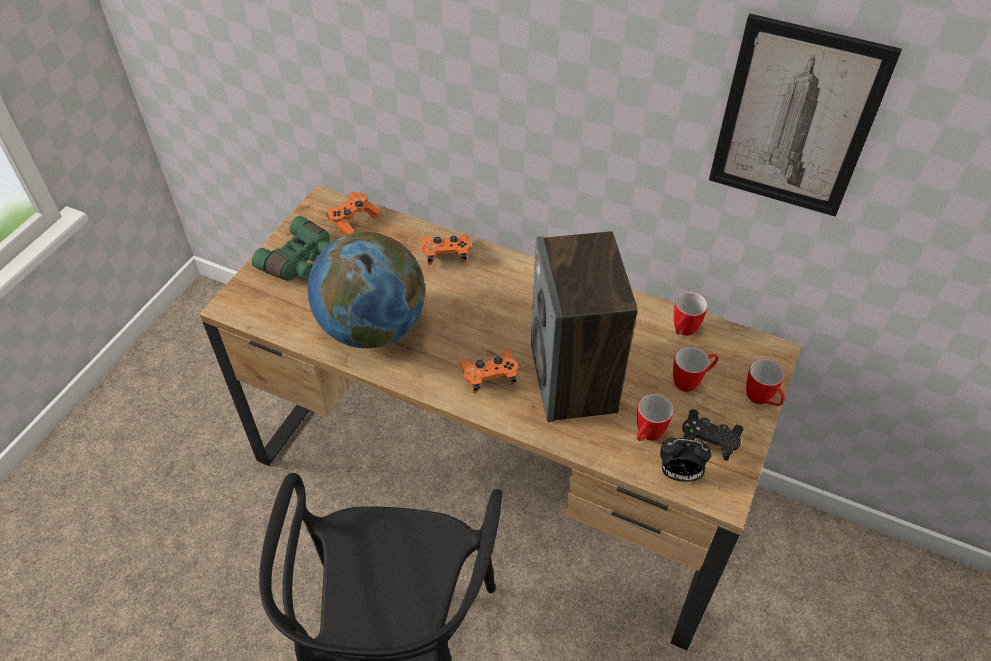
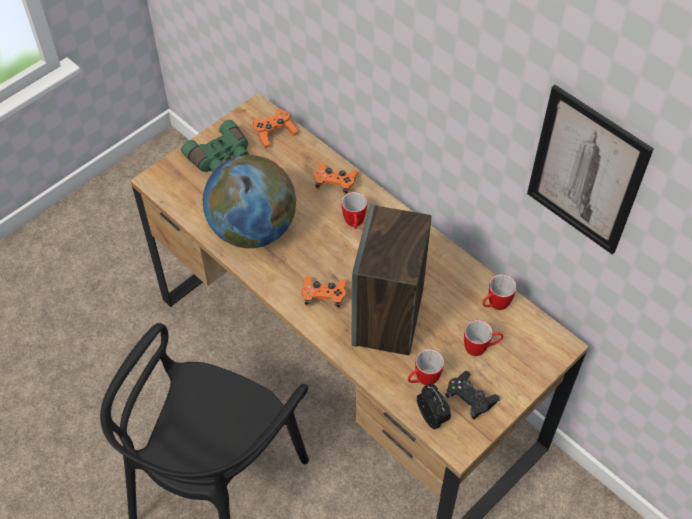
camera: 20 degrees right, 5 degrees up
(679, 474) = (432, 417): alarm clock -> alarm clock turned 150 degrees counterclockwise
(762, 400) = (529, 381): mug -> mug (354, 224)

